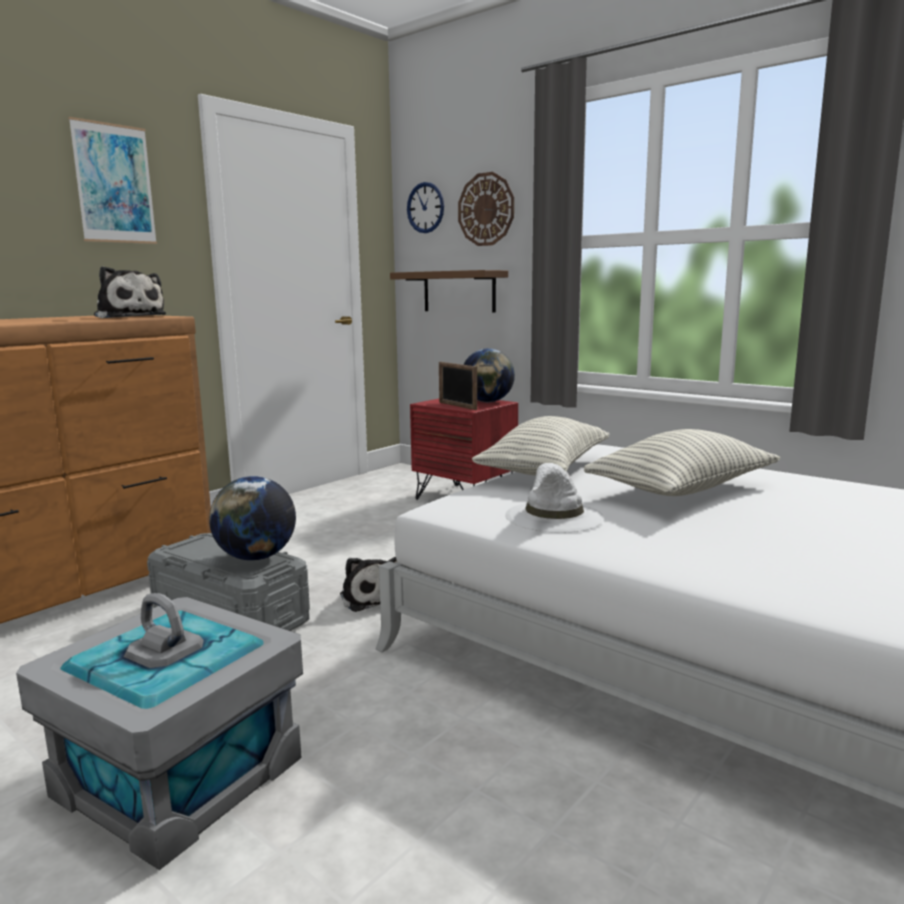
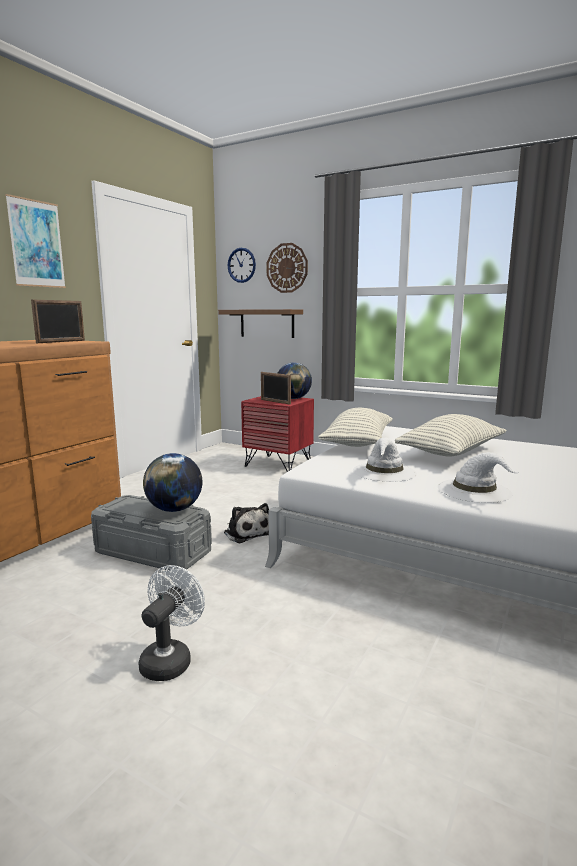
camera: 10 degrees left, 0 degrees up
(129, 317) = (61, 341): plush toy -> picture frame
(177, 777) = (170, 659): grey storage box -> white fan
(681, 553) = (475, 490): none -> white hat

